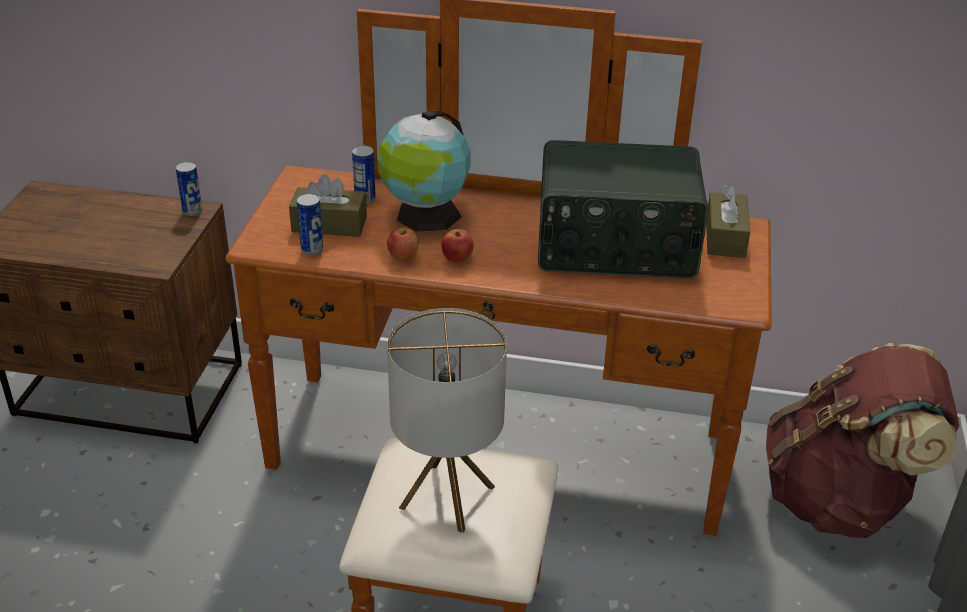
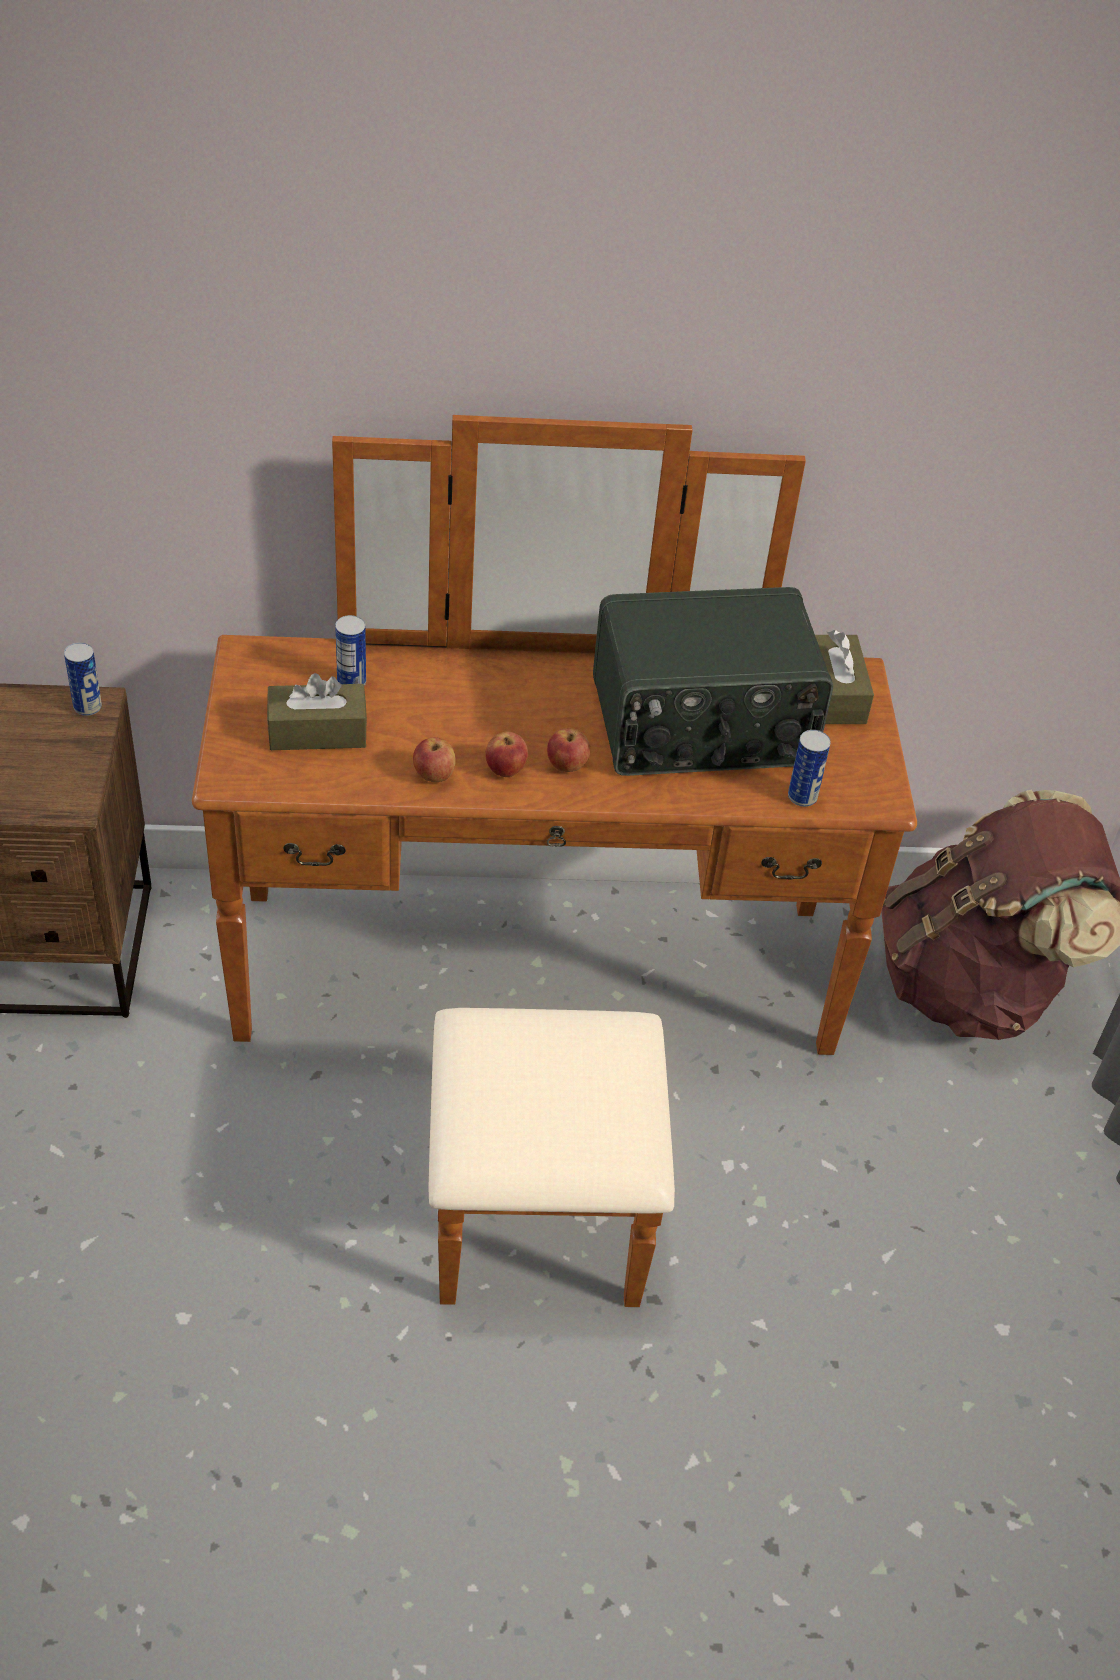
camera: 15 degrees left, 10 degrees up
(312, 249) = (308, 776): can -> can (802, 797)
(426, 216) = (443, 703): globe -> none
(448, 497) = (545, 1090): table lamp -> none
(504, 261) = (567, 765): none -> apple

